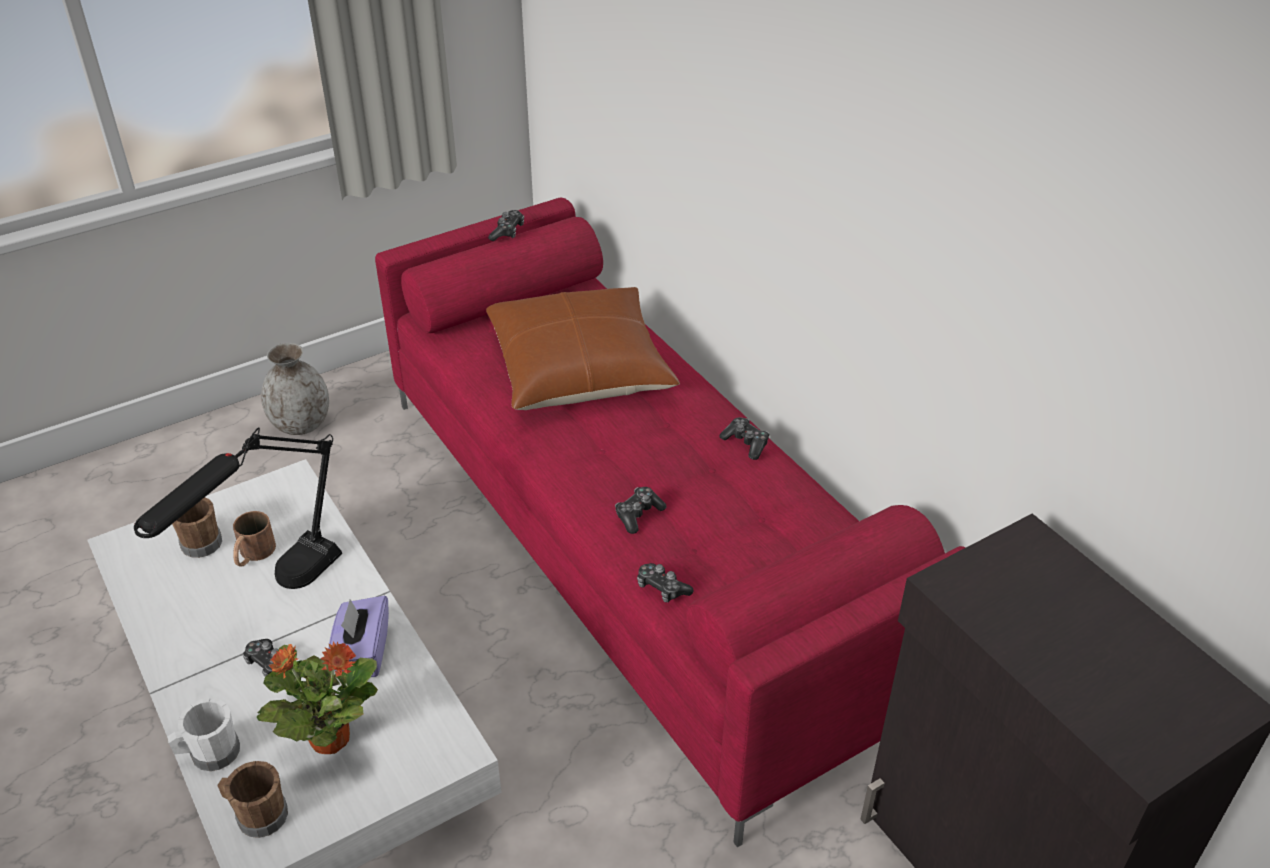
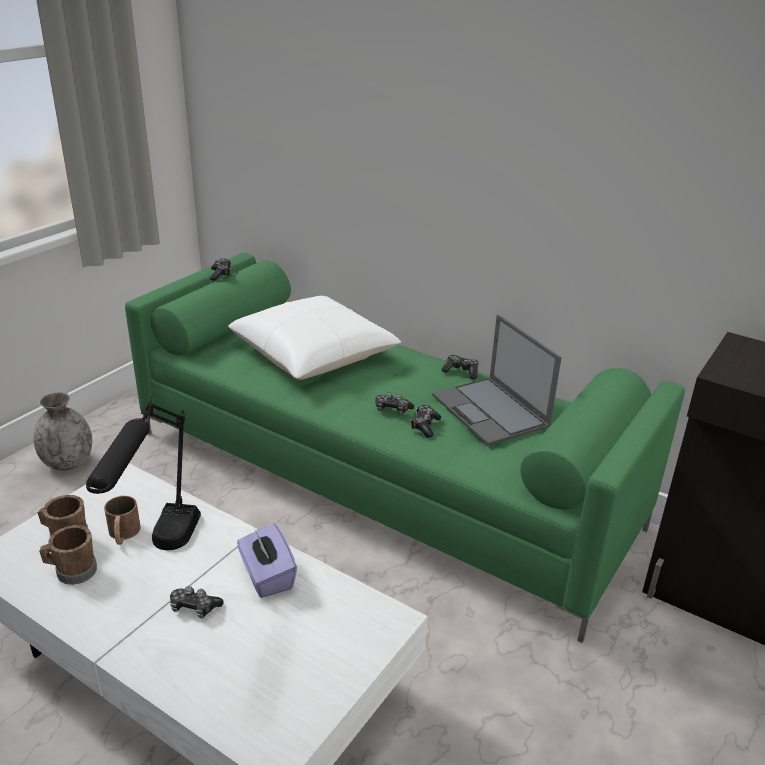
camera: 25 degrees left, 10 degrees down
(210, 753) = (184, 690): white mug -> none
(257, 814) = (260, 721): brown mug -> brown mug (72, 572)
(328, 738) = (282, 644): potted plant -> none
(579, 368) = (313, 354): brown pillow -> white pillow
(638, 546) = (382, 478): red sofa -> green sofa
(662, 588) = (477, 464): game controller -> game controller (392, 409)
(738, 516) = (491, 411): none -> laptop

